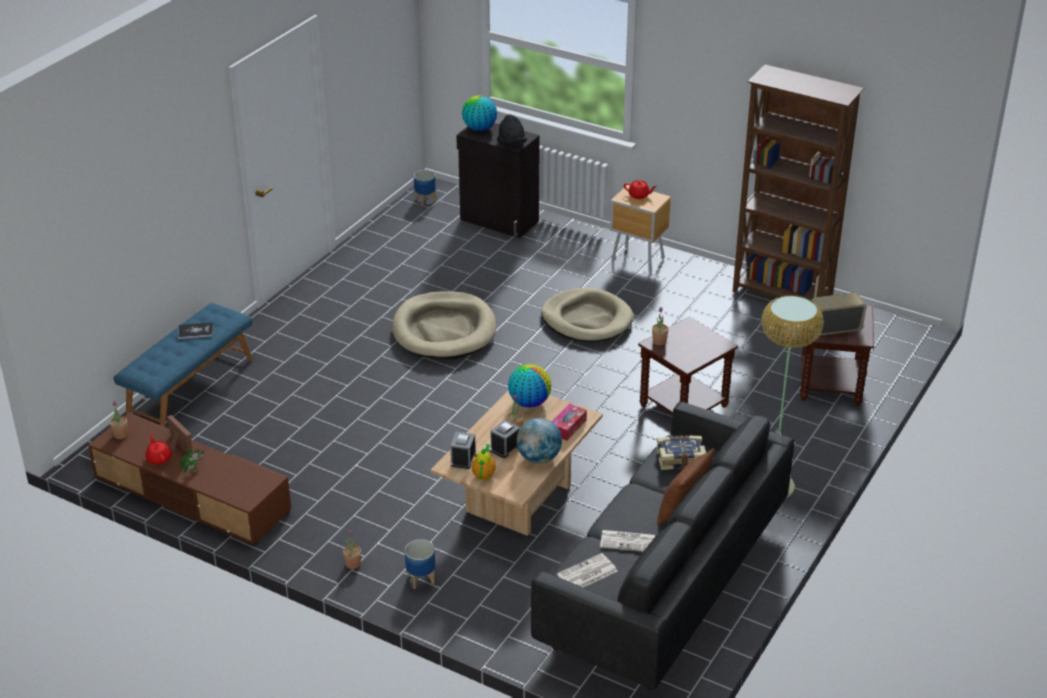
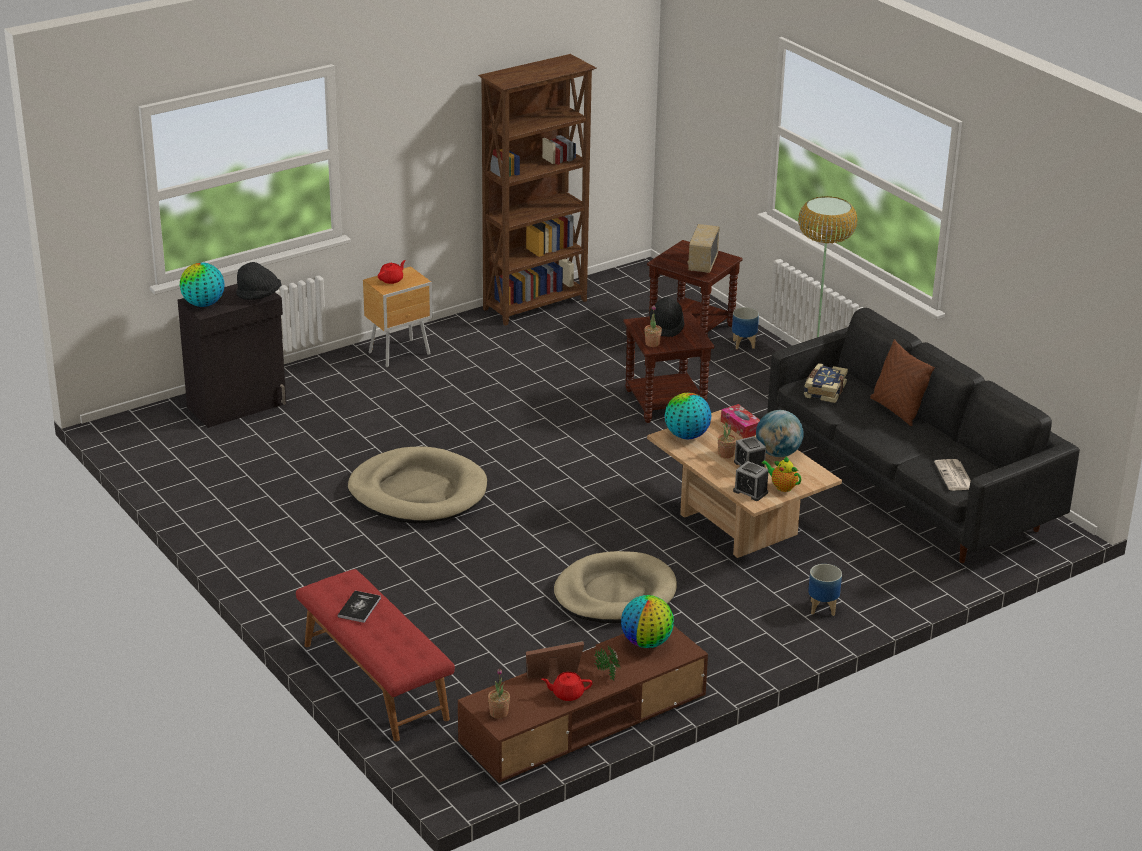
camera: 65 degrees left, 5 degrees down
(190, 388) = (374, 681): blue bench -> red bench
(247, 477) = (646, 642): none -> globe
(353, 564) = (774, 642): potted plant -> none
(425, 200) = (139, 437): planter -> planter (743, 344)
(586, 319) = (478, 409): beige dog bed -> beige dog bed (615, 593)
(628, 541) = (923, 445): newspaper -> none
(696, 340) = (666, 327): none -> black hat

